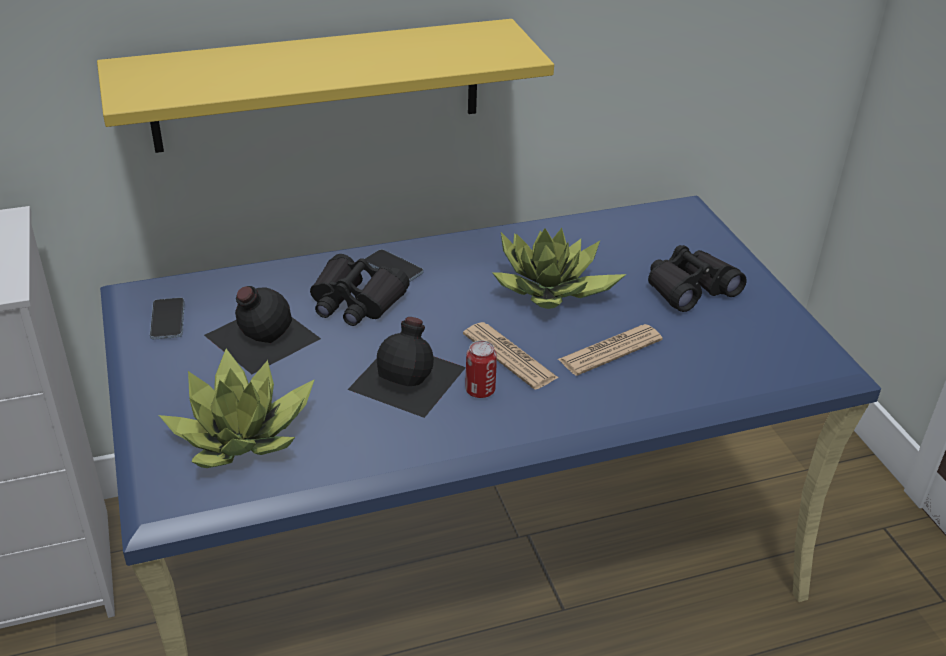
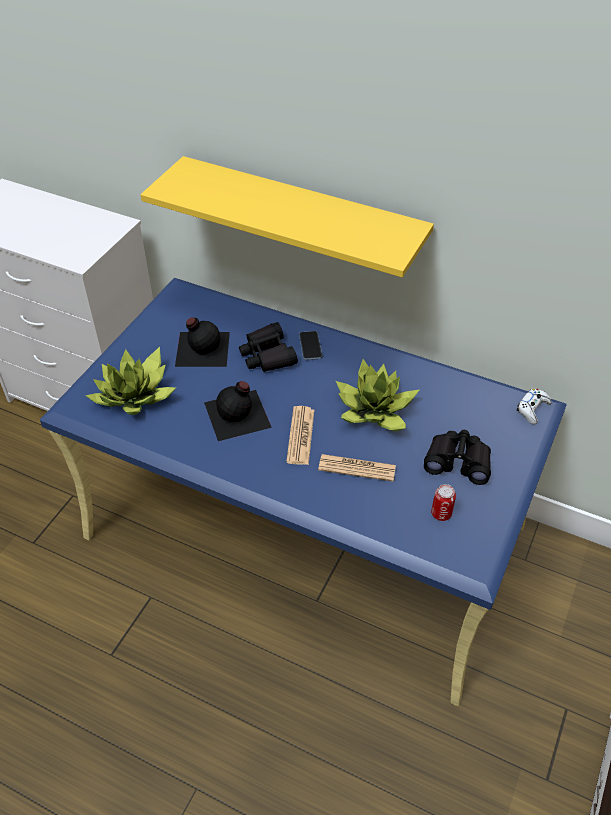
camera: 45 degrees right, 10 degrees up
(167, 320) = (174, 314): phone -> none
(480, 390) = (261, 445): can -> can (441, 513)
(684, 211) = (532, 409): none -> white game controller

